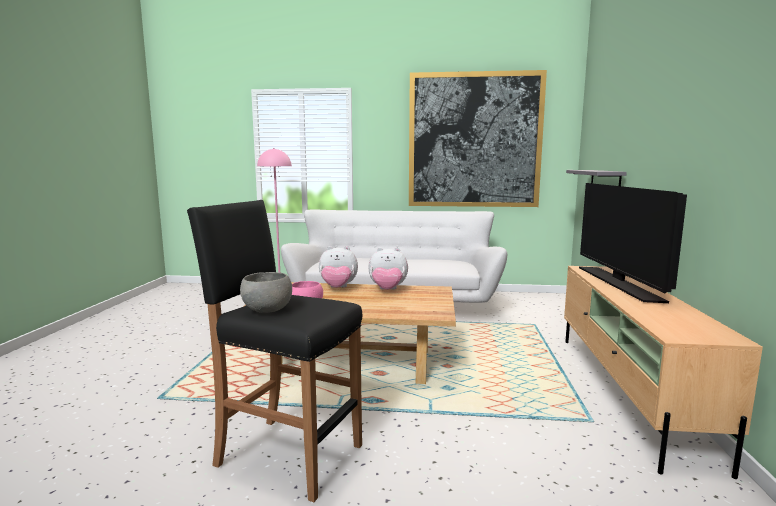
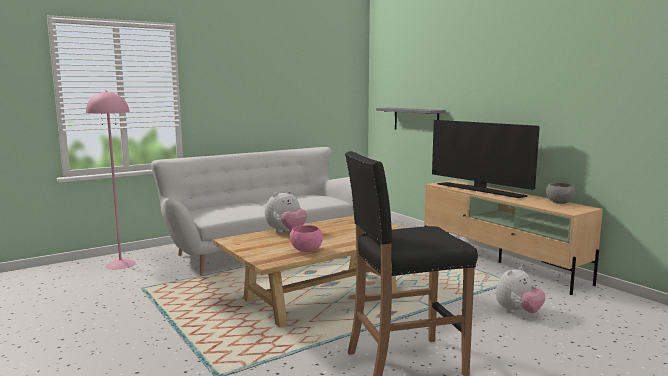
camera: 40 degrees left, 0 degrees up
(267, 310) = (412, 241): grey bowl -> grey bowl (560, 203)
(387, 290) = (328, 225): plush toy -> plush toy (518, 312)
(474, 140) = (293, 82): picture -> none

